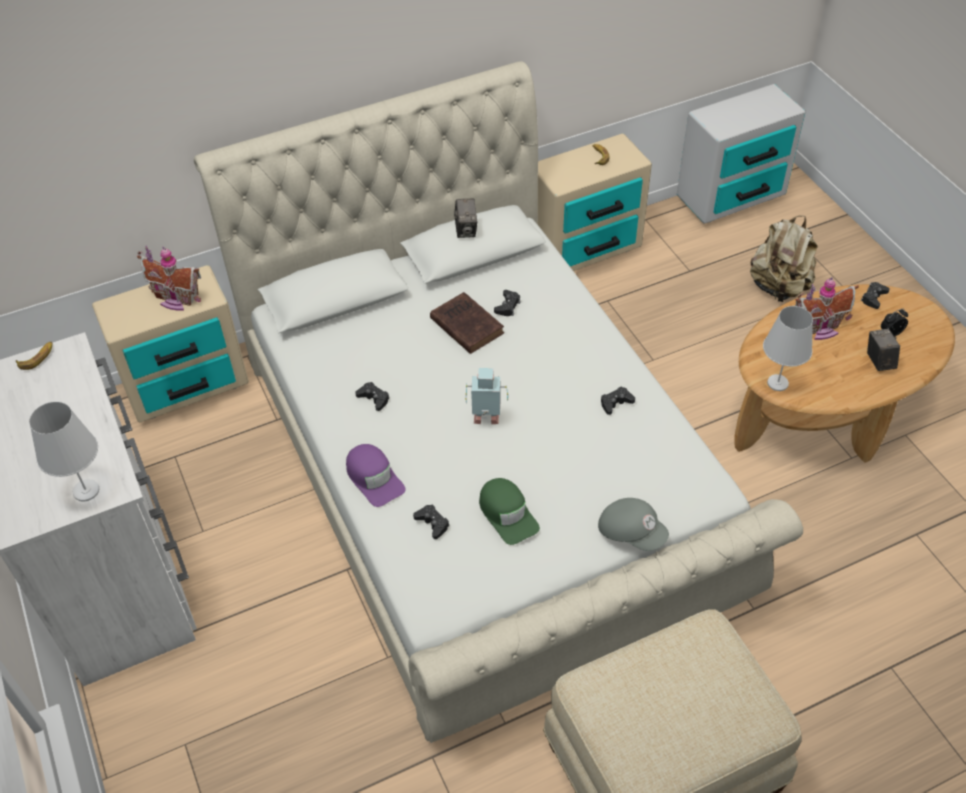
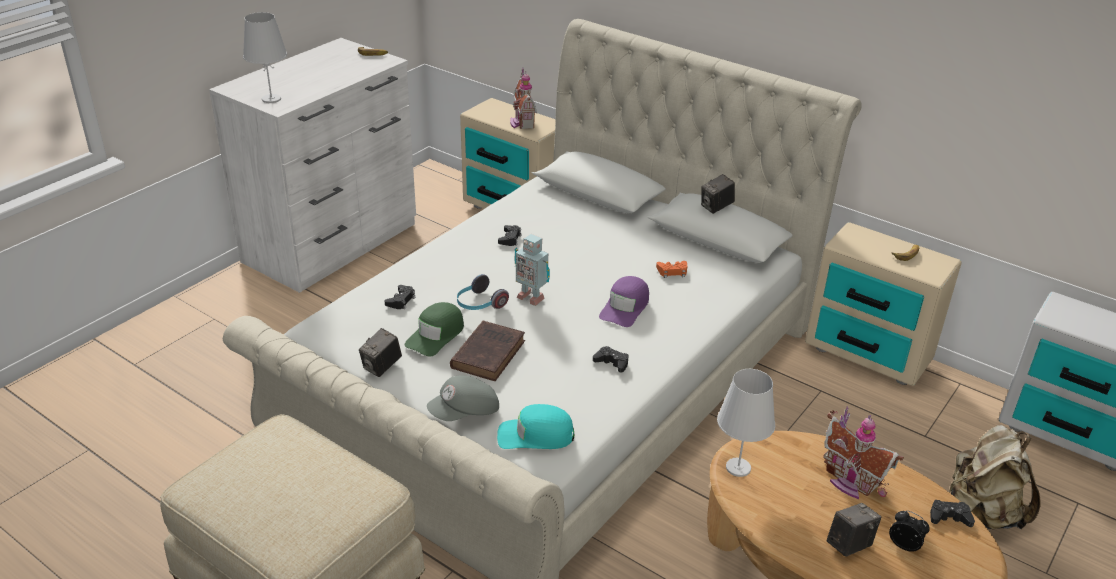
camera: 60 degrees right, 15 degrees down
(374, 478) = (429, 262): purple cap -> purple cap (625, 307)
(465, 325) = (629, 257): brown book -> brown book (489, 353)
(476, 463) = (479, 304): none -> headphones
(487, 420) = (531, 297): toy robot -> toy robot turned 150 degrees clockwise
(507, 306) = (672, 272): black game controller -> orange game controller
(530, 574) = (382, 367): none -> camera
(631, 532) = (465, 413): grey cap -> grey cap turned 45 degrees clockwise
(685, 493) = (535, 435): none -> turquoise cap

